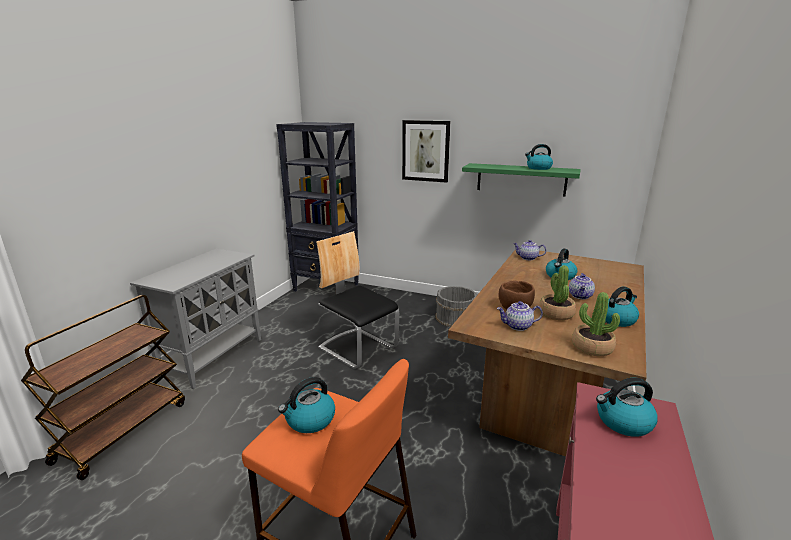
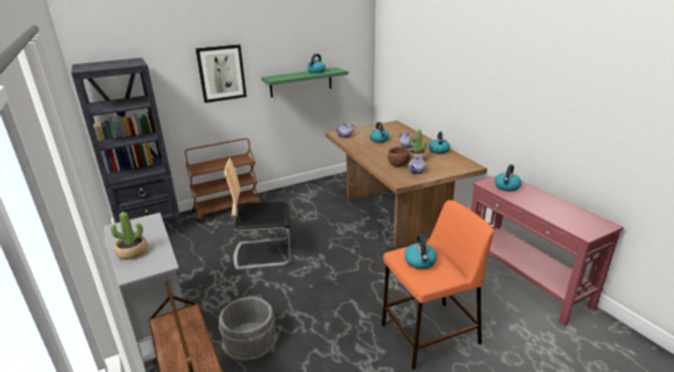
camera: 50 degrees left, 5 degrees up
(398, 298) = (227, 208): none -> brown cart
(456, 317) = (289, 201): grey bucket -> grey bucket (250, 339)
(592, 347) = (455, 166): potted plant -> potted plant (132, 252)

